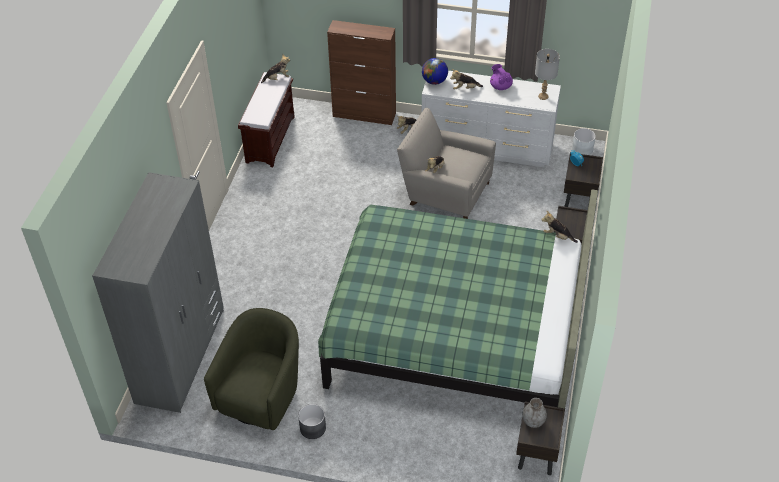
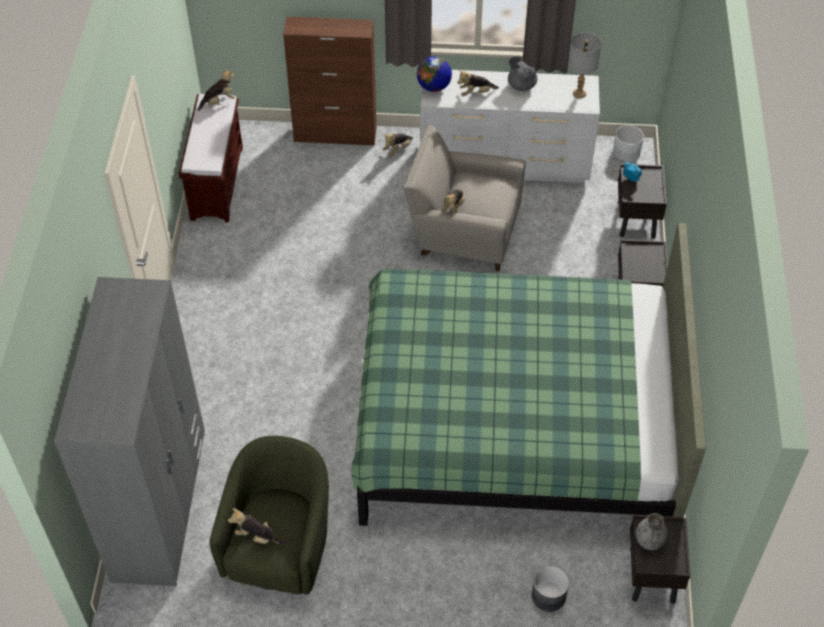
camera: 10 degrees left, 5 degrees up
(313, 428) = (358, 582): grey planter -> grey planter (549, 595)
(500, 86) = (521, 85): purple teapot -> grey teapot
(557, 236) = (634, 285): plush toy -> plush toy (257, 536)

